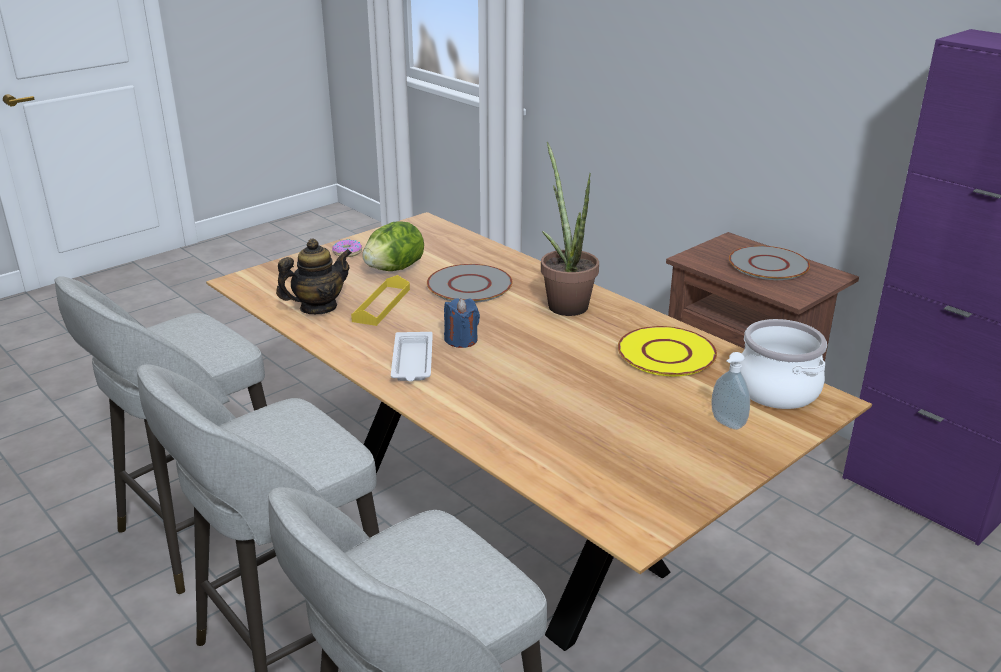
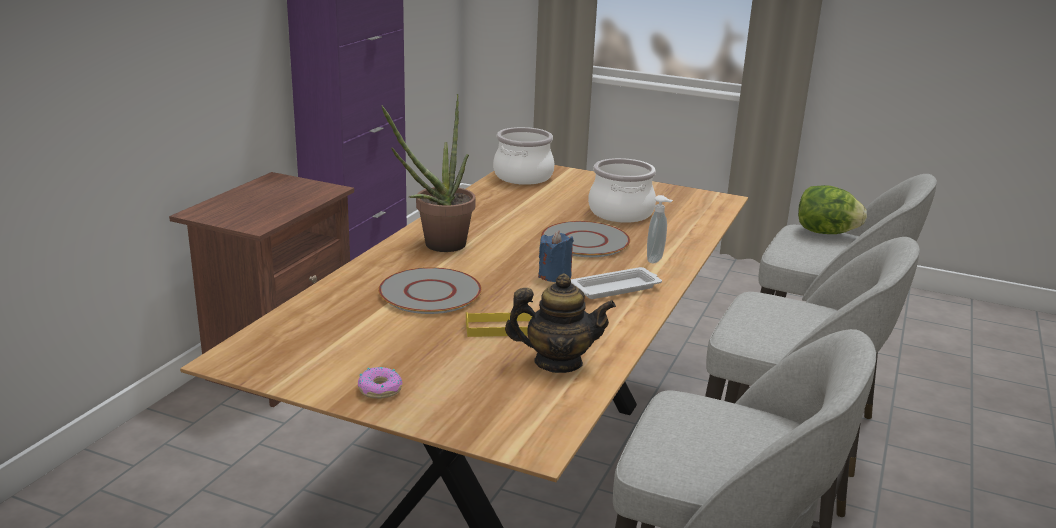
camera: 115 degrees left, 5 degrees down
(318, 308) = (558, 362): teapot -> teapot turned 150 degrees clockwise
(394, 269) = (413, 343): lettuce -> lettuce (825, 232)
(612, 423) = (620, 213): none -> cooking pot
(666, 353) = (501, 205): yellow plate -> none
(726, 424) = (582, 186): soap dispenser -> soap dispenser (656, 260)
(768, 265) = (260, 198): grey plate -> grey plate (585, 241)

